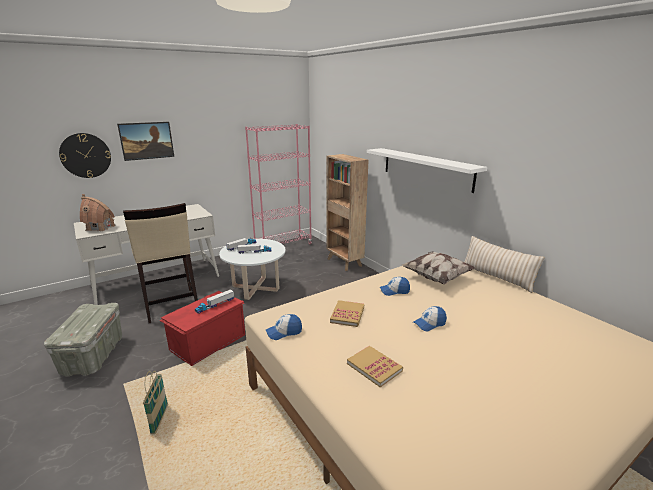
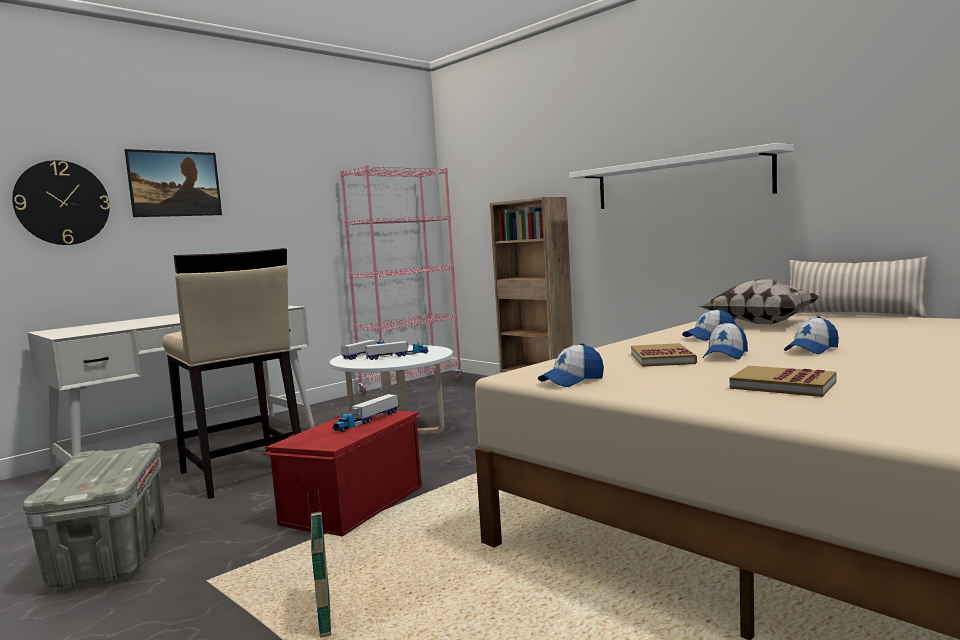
camera: 10 degrees left, 15 degrees down
(100, 228) = (92, 329): toy house -> none
(381, 319) = (725, 355): none -> cap

